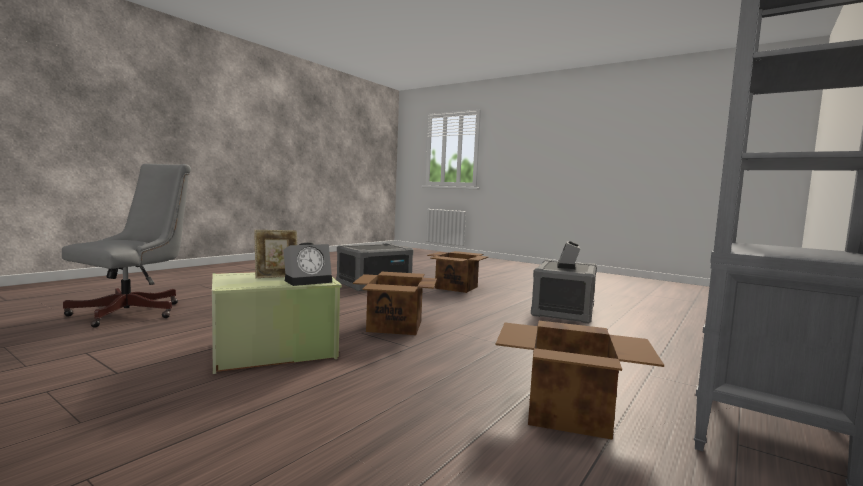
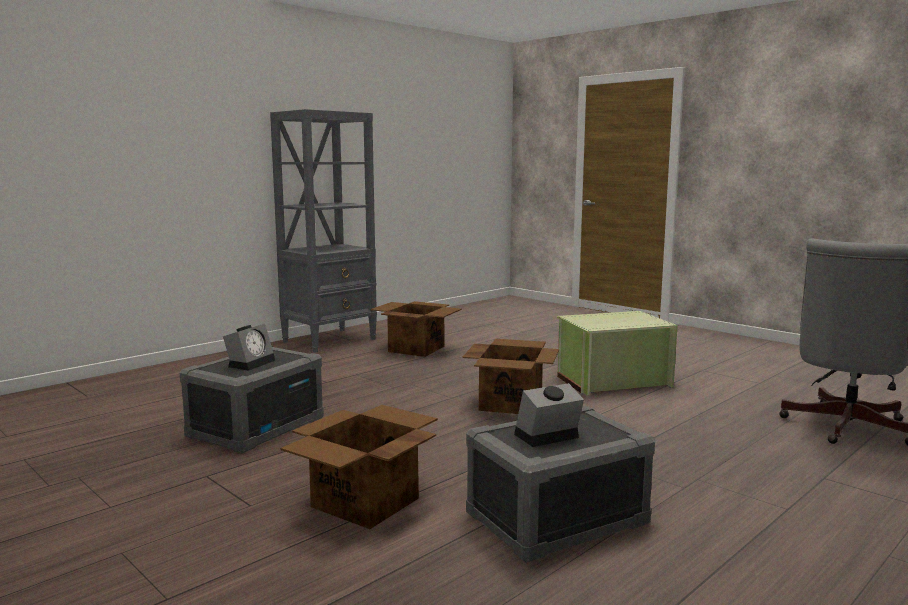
camera: 170 degrees left, 5 degrees up
(276, 276) = (618, 322): picture frame -> none
(309, 281) = (585, 317): alarm clock -> alarm clock (546, 437)

